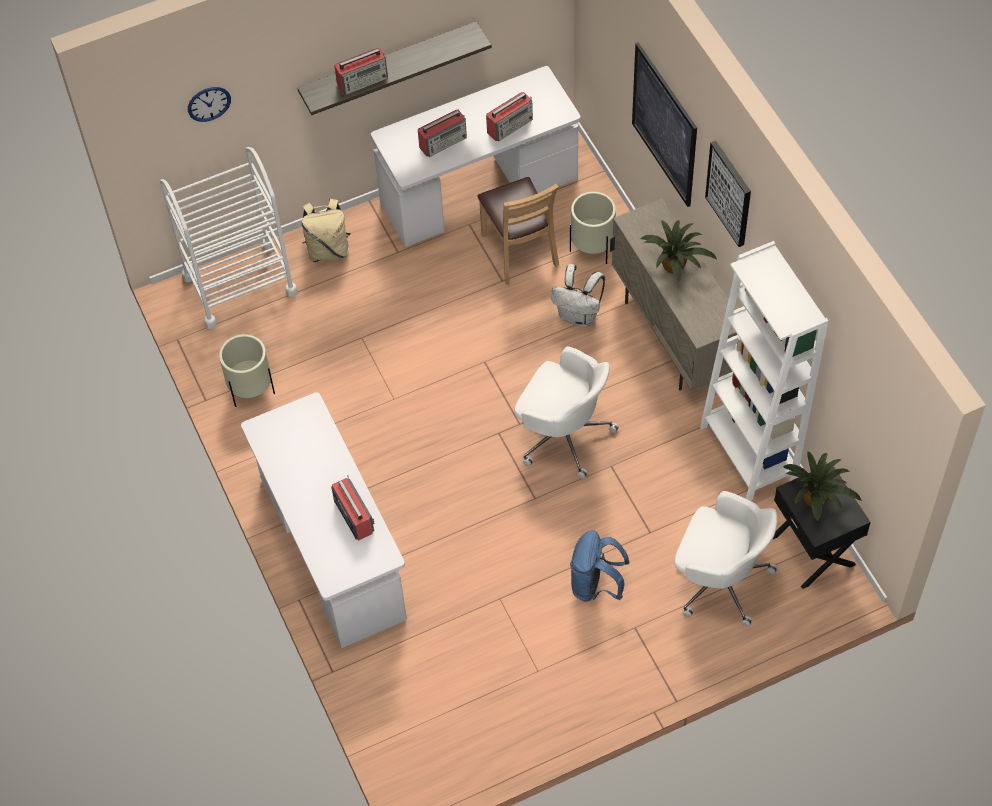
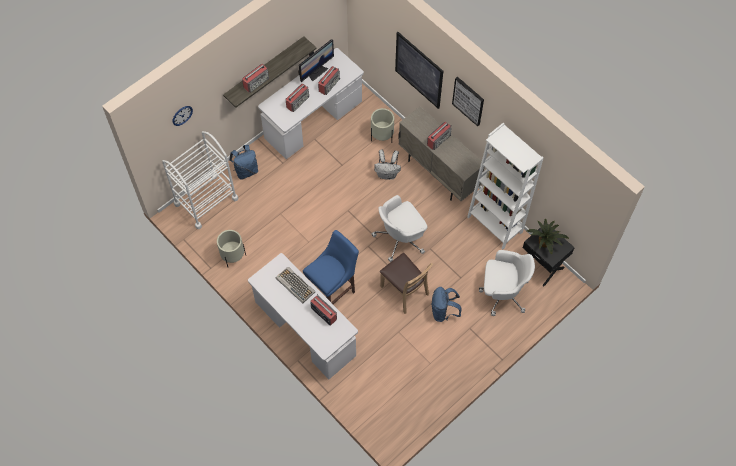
camera: 20 degrees left, 5 degrees up
(320, 454) = (295, 285): none -> keyboard
(328, 250) = (246, 170): beige backpack -> blue backpack
(407, 495) = (333, 291): none -> blue stool
(495, 98) = (316, 72): none -> monitor
(519, 251) = (345, 147): brown chair -> brown chair (404, 291)
(563, 434) = (400, 238): white office chair -> white office chair turned 135 degrees clockwise
(675, 265) = (439, 139): potted plant -> radio

